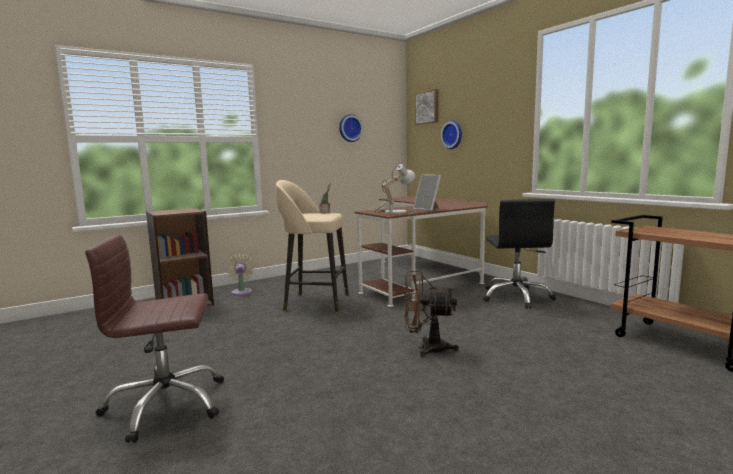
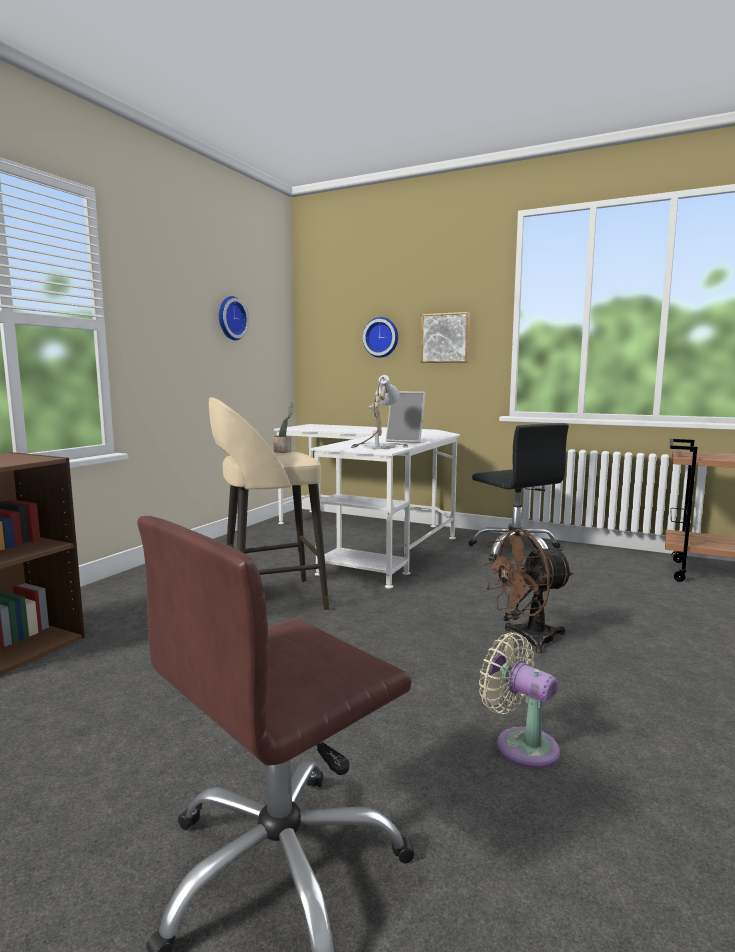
camera: 30 degrees left, 0 degrees up
(242, 291) = (108, 603): beige fan -> beige fan (521, 745)
(425, 277) = (371, 538): brown desk -> white desk
(427, 107) = (334, 297): picture -> picture (445, 338)

